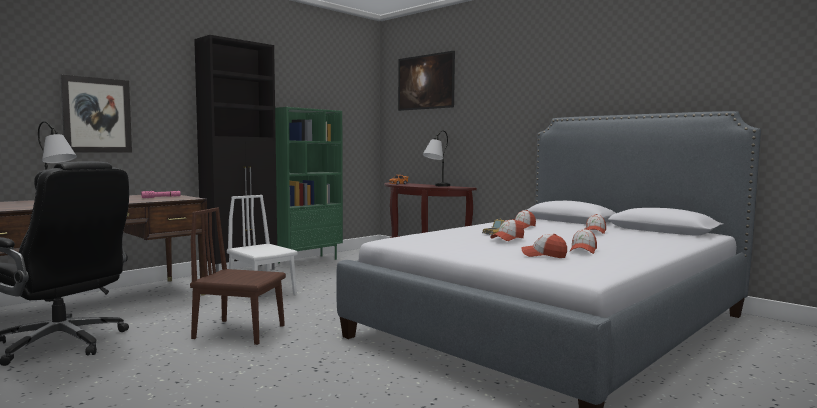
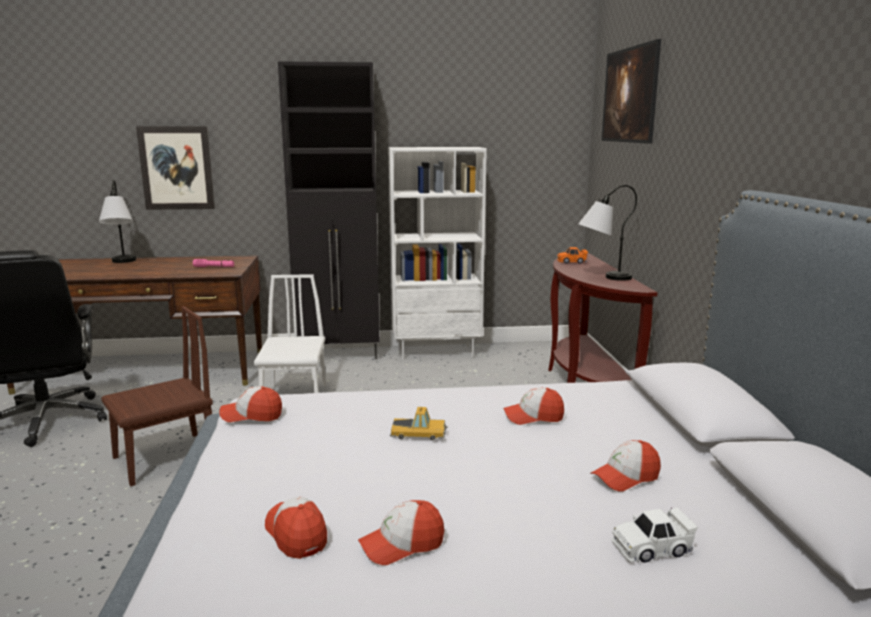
camera: 40 degrees right, 10 degrees up
(239, 332) = (165, 458): brown chair -> brown chair turned 90 degrees clockwise
(307, 261) = (436, 352): green bookcase -> white bookcase
(507, 238) = (388, 454): cap -> cap (252, 415)
(644, 239) = (651, 548): none -> white toy car

